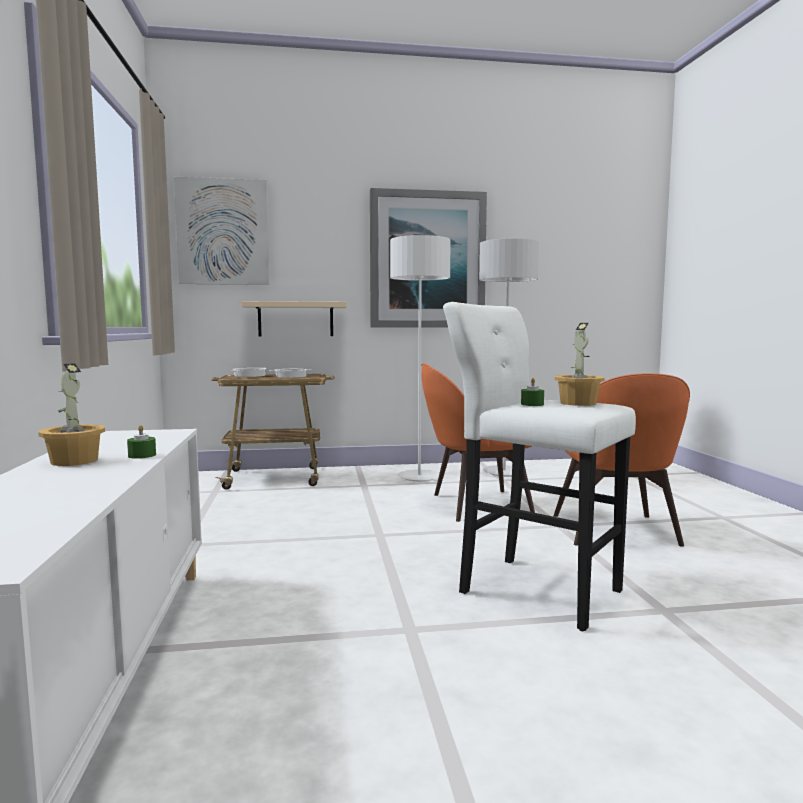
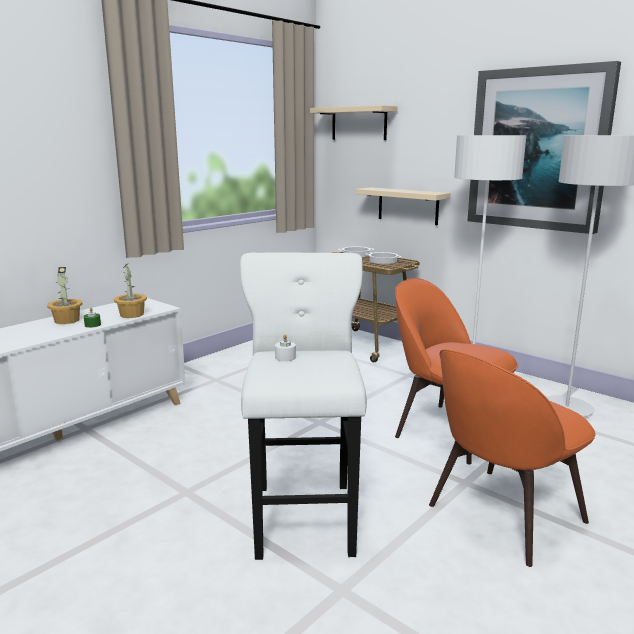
camera: 50 degrees right, 10 degrees up
(222, 232) = (359, 123): picture -> beige shelf
(532, 404) = (285, 357): green candle -> white candle
(578, 403) = (320, 368): potted plant -> potted plant (132, 314)

